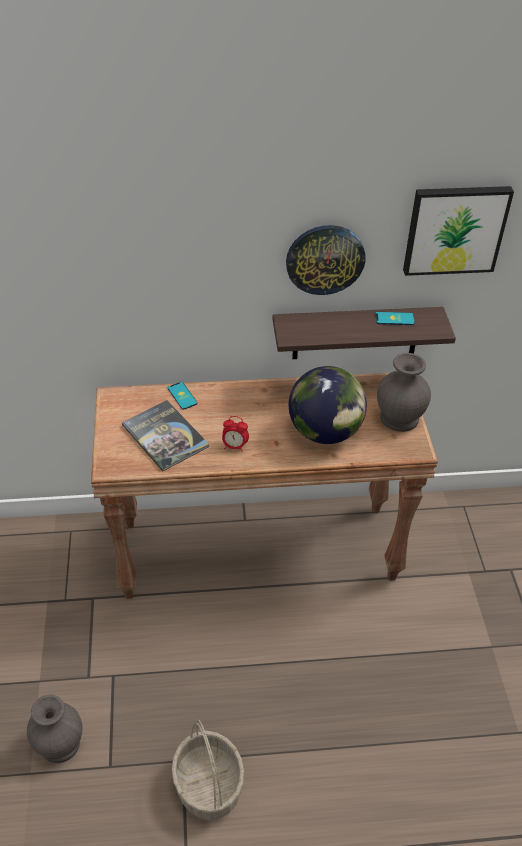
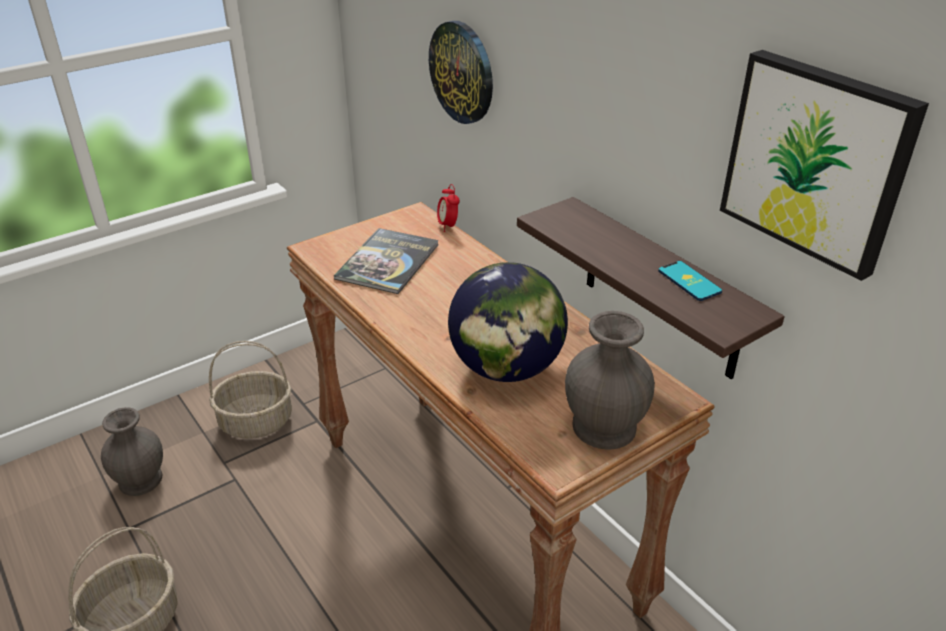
camera: 60 degrees right, 10 degrees down
(59, 638) = (257, 421): none -> basket
(182, 396) = (459, 250): phone -> none
(235, 446) = (414, 310): alarm clock -> alarm clock (448, 226)
(325, 259) = (634, 133): wall clock -> wall clock (462, 72)

